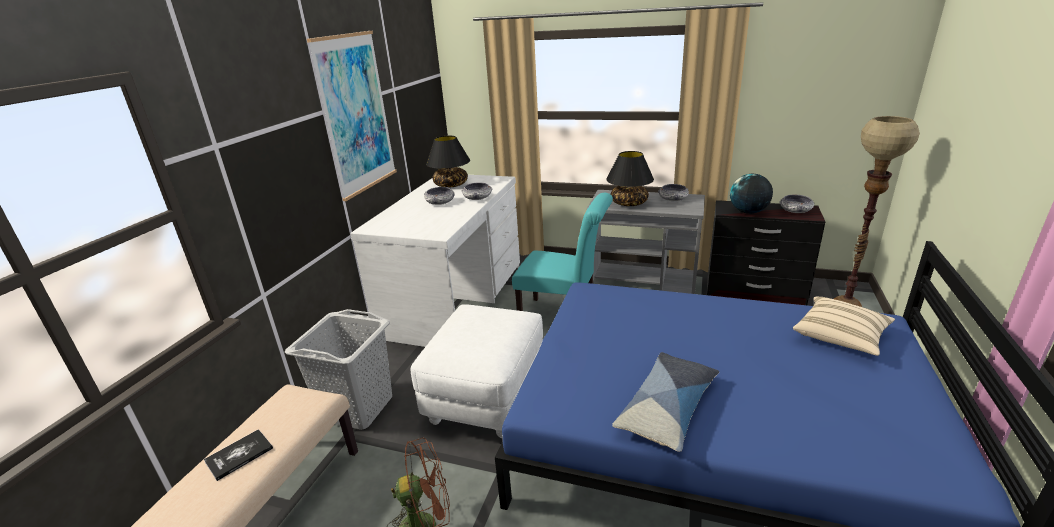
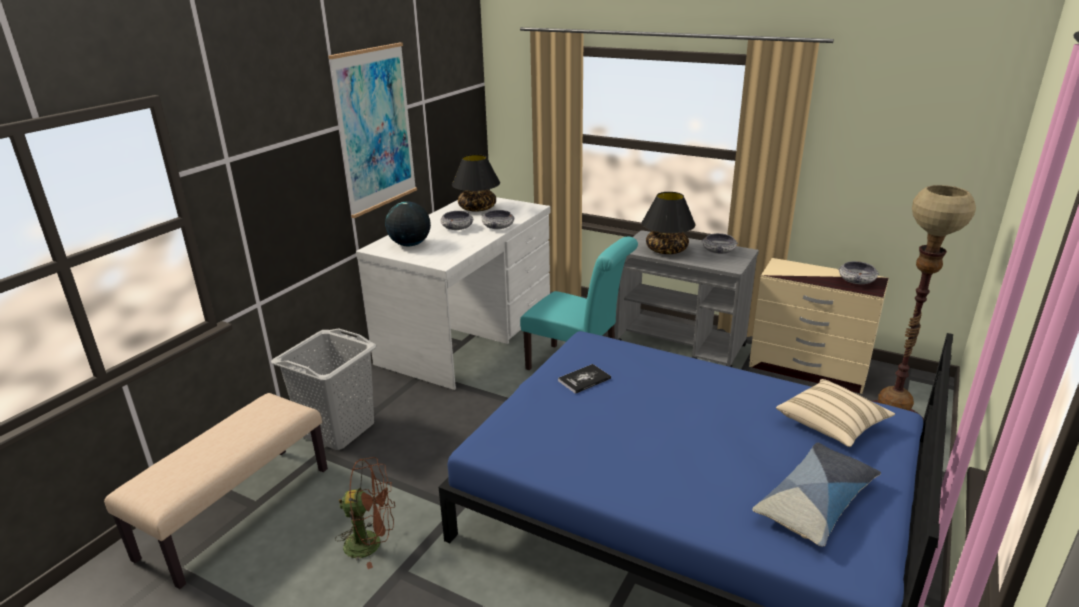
camera: 10 degrees right, 0 degrees up
(239, 455) = (212, 447): book -> book (584, 379)
(486, 397) = (466, 438): white ottoman -> none
(668, 408) = (610, 465): pillow -> pillow (816, 503)
(748, 212) = (800, 276): globe -> globe (410, 245)
(755, 291) = (808, 370): black dresser -> beige dresser

